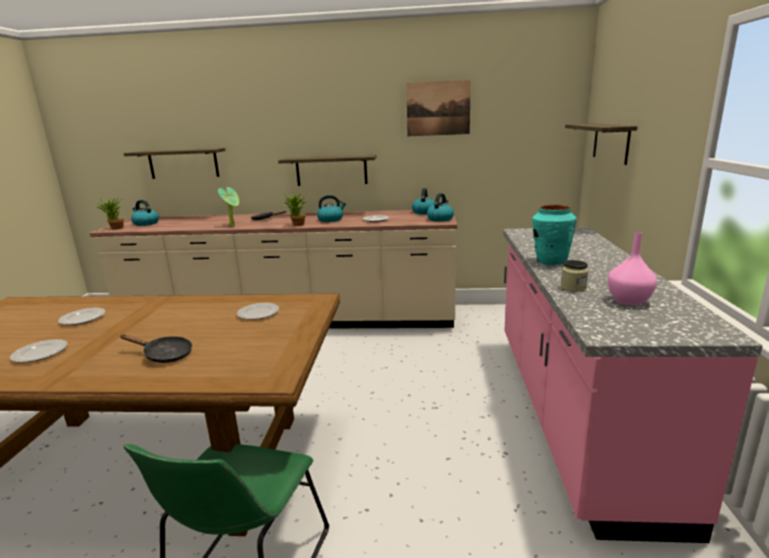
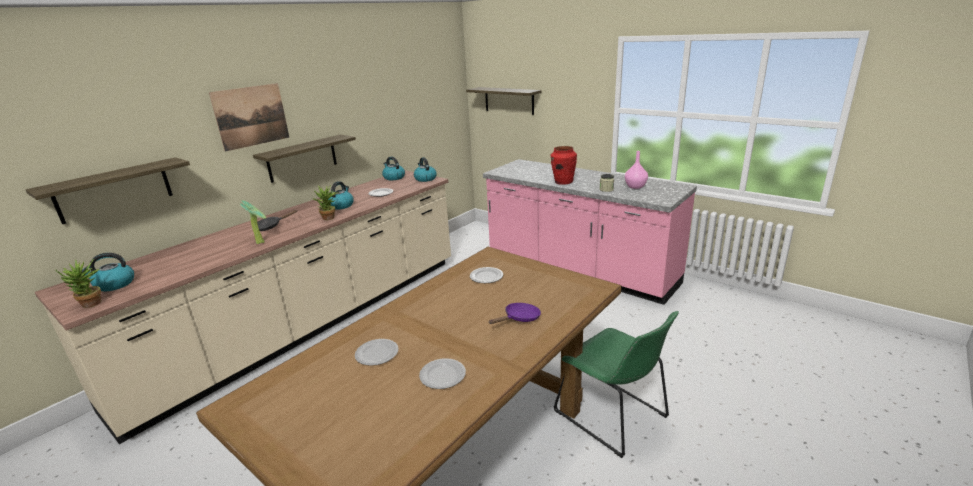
camera: 55 degrees left, 5 degrees up
(164, 355) = (519, 318): black frying pan -> purple frying pan
(438, 108) = (381, 85): picture -> picture (251, 116)
(550, 261) = (563, 182): turquoise vase -> red vase

